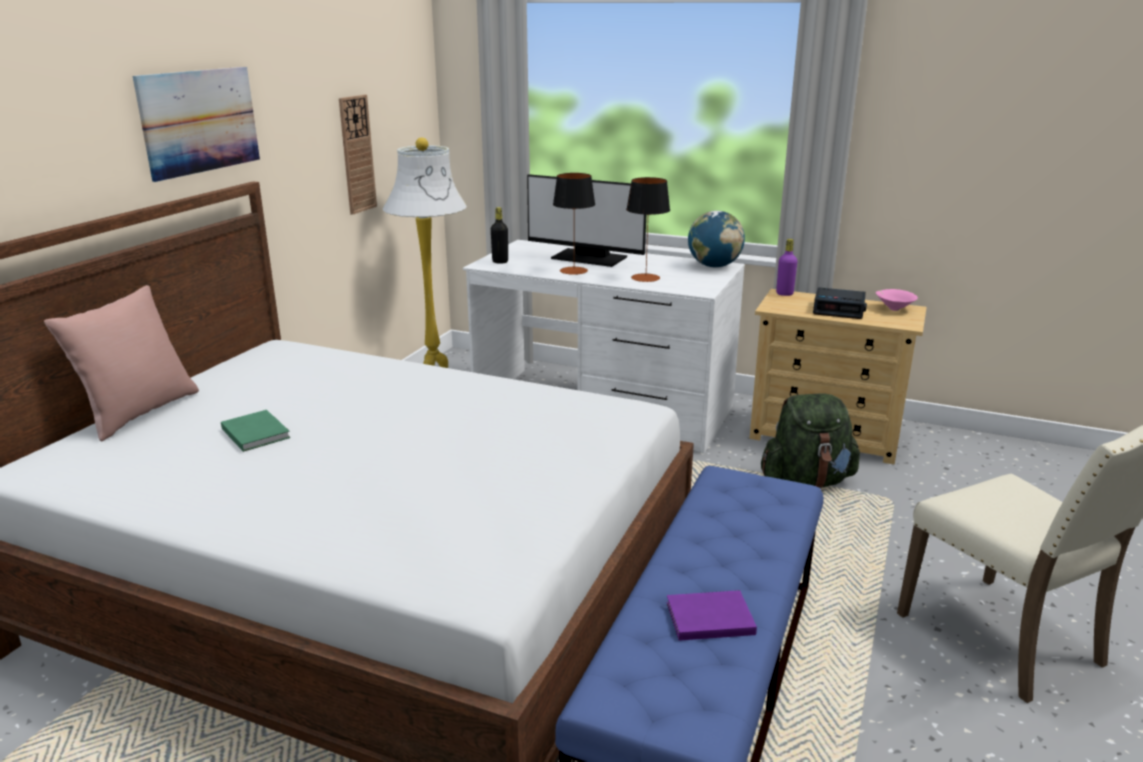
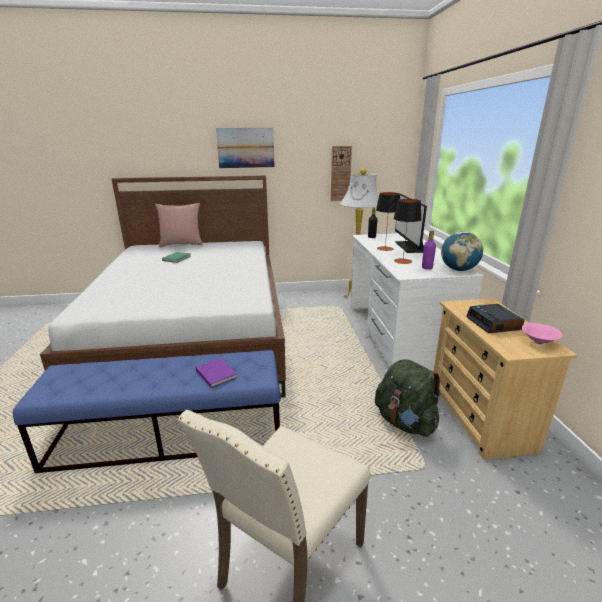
camera: 60 degrees right, 0 degrees up
(707, 618) = (121, 379): purple book -> purple book (216, 373)
(784, 294) = (490, 303): purple bottle -> purple bottle (427, 268)

